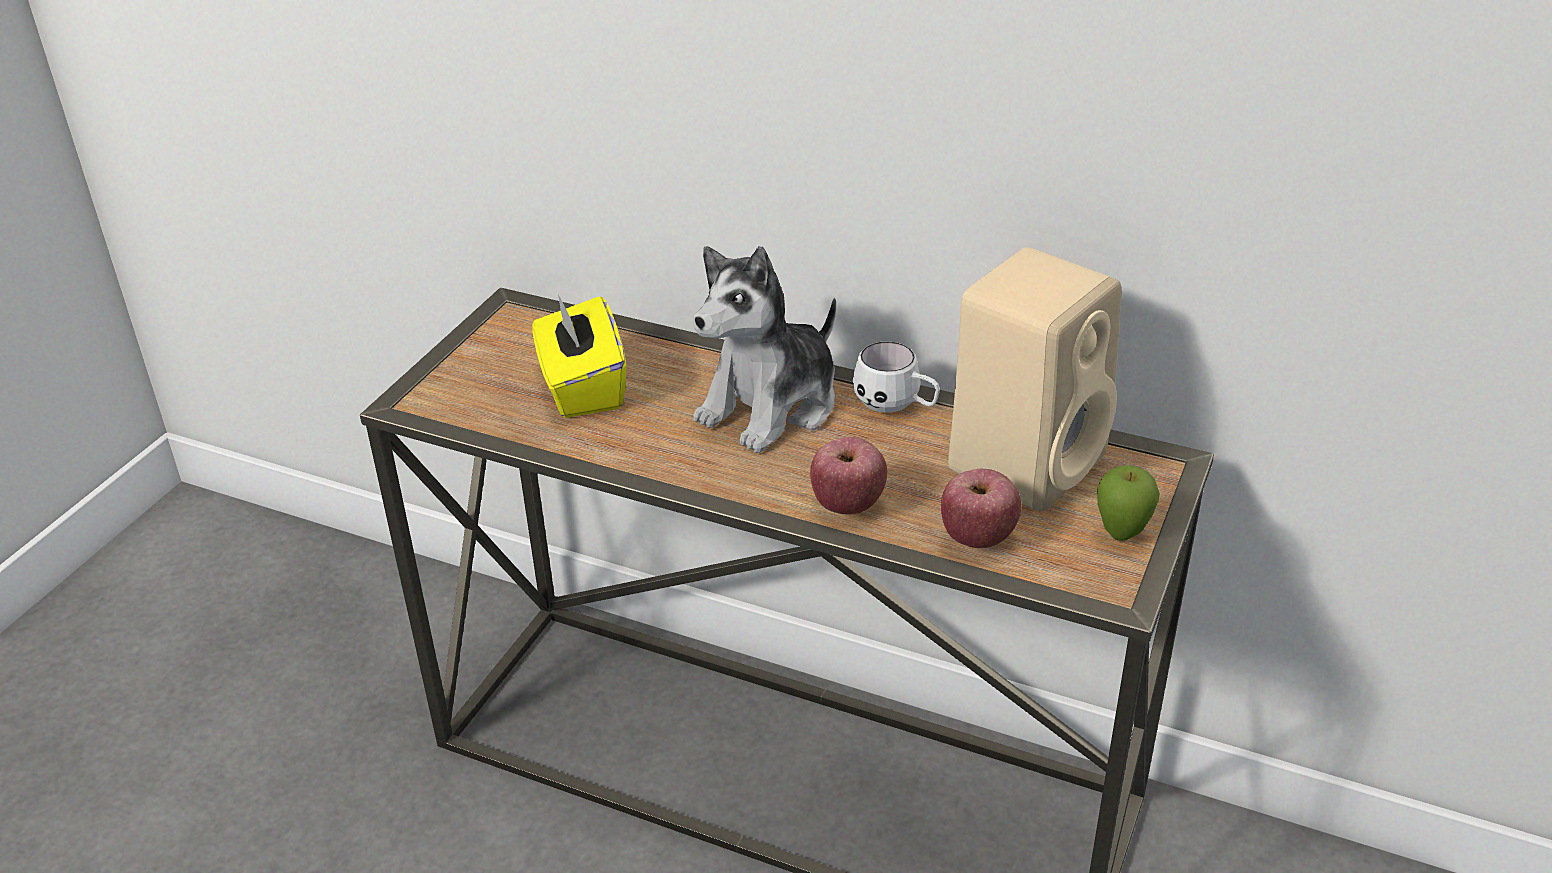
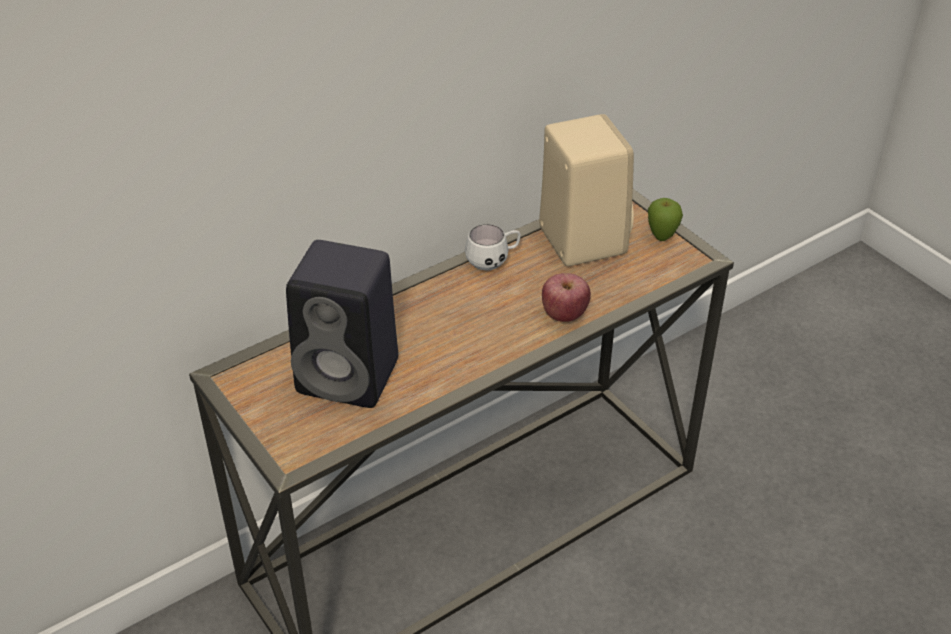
camera: 60 degrees left, 5 degrees up
(582, 388) = (351, 376): yellow tissue box -> black speaker
(771, 406) = (447, 306): plush toy -> none
(978, 537) = (627, 282): apple -> none

